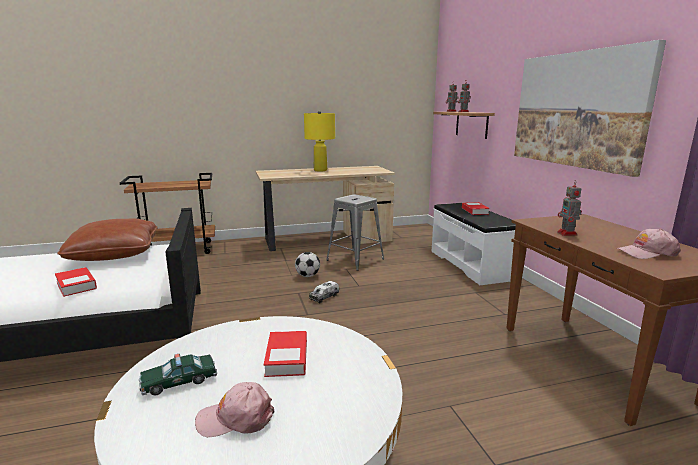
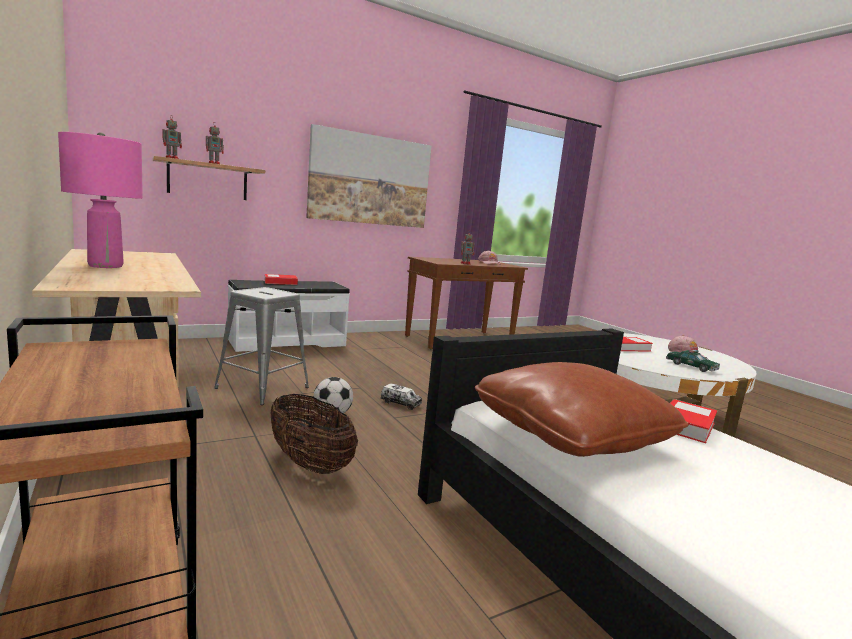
camera: 105 degrees left, 5 degrees down
(248, 270) = (309, 463): none -> basket
(320, 170) = (105, 266): yellow table lamp -> pink table lamp

